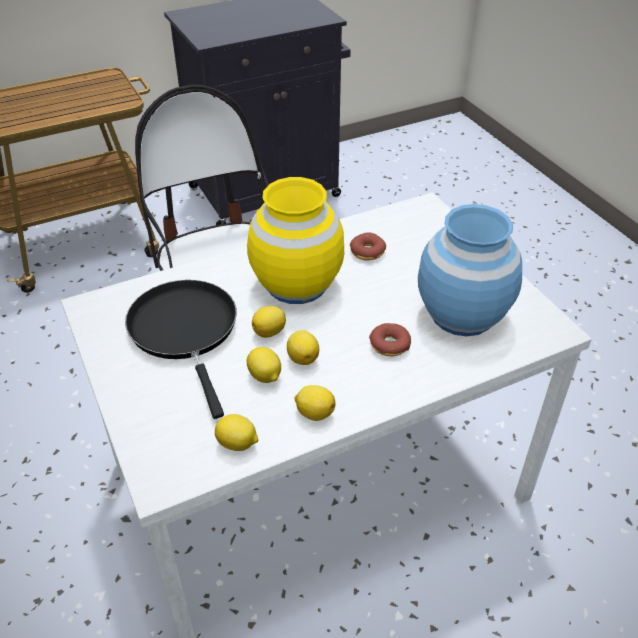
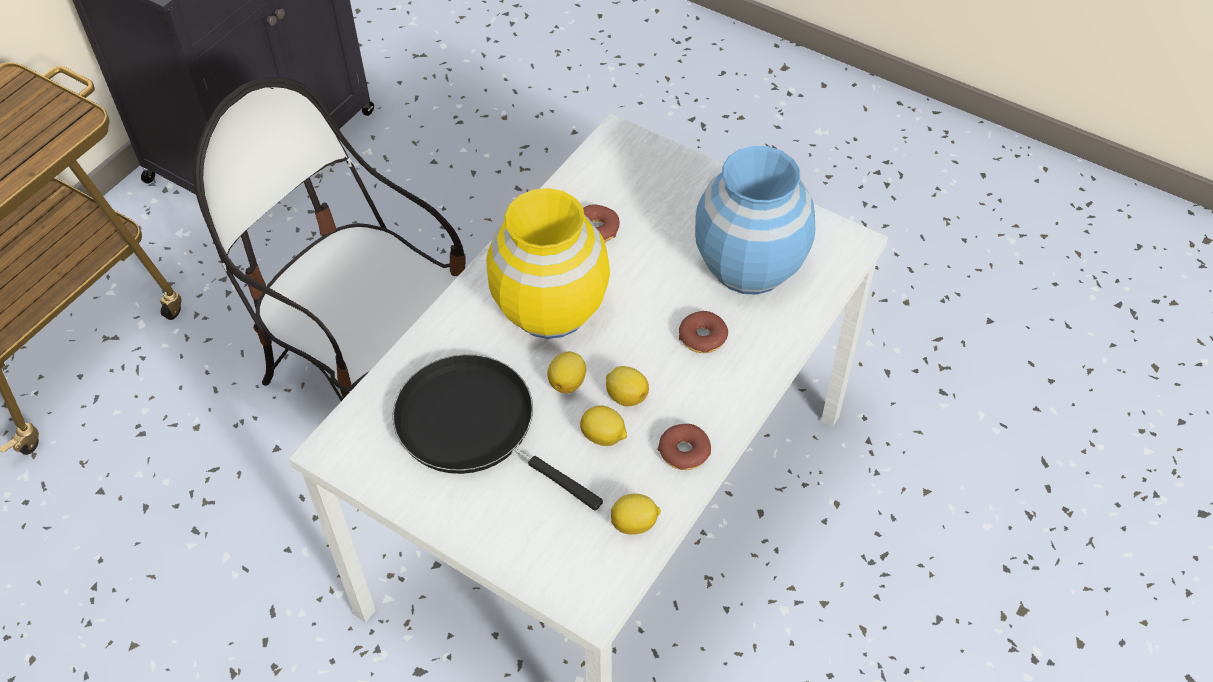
camera: 30 degrees left, 10 degrees up
(314, 413) = (684, 452): lemon -> donut

